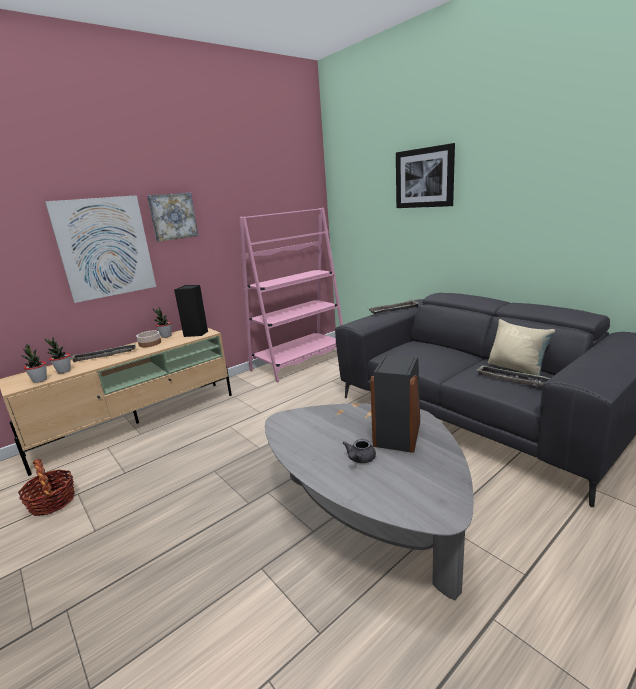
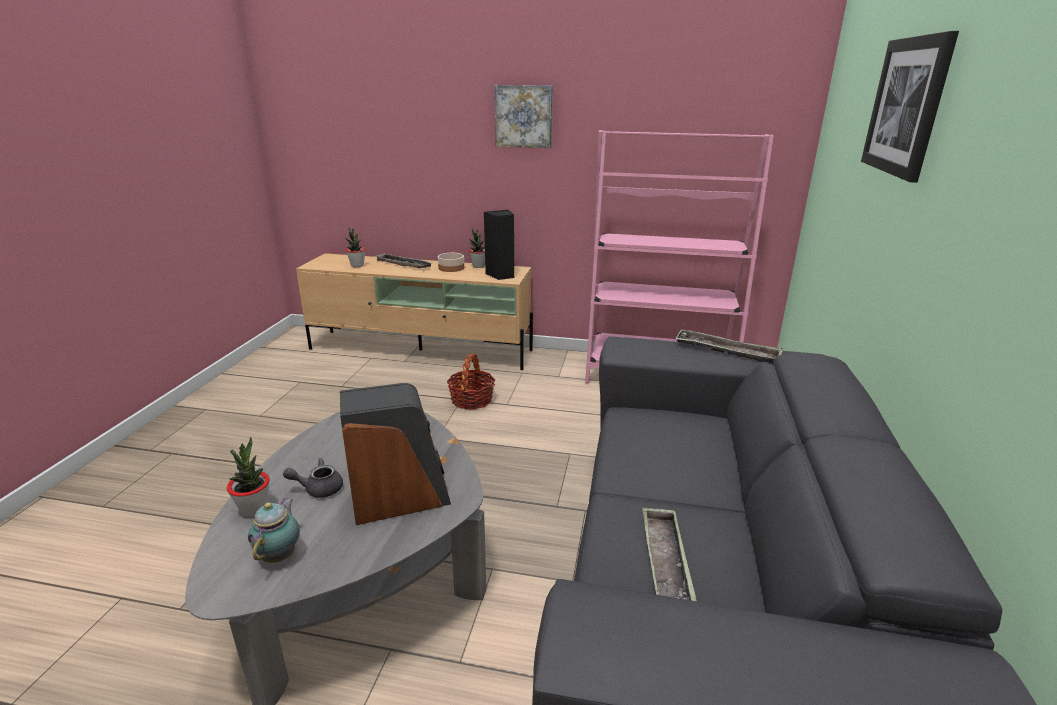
camera: 50 degrees right, 5 degrees up
(40, 380) = (332, 266): potted plant -> potted plant (254, 509)
(52, 502) = (283, 377): basket -> basket (471, 400)
(105, 248) = (438, 144): picture -> none
(422, 485) = (280, 554): none -> teapot
(516, 369) = (730, 560): beige pillow -> none

